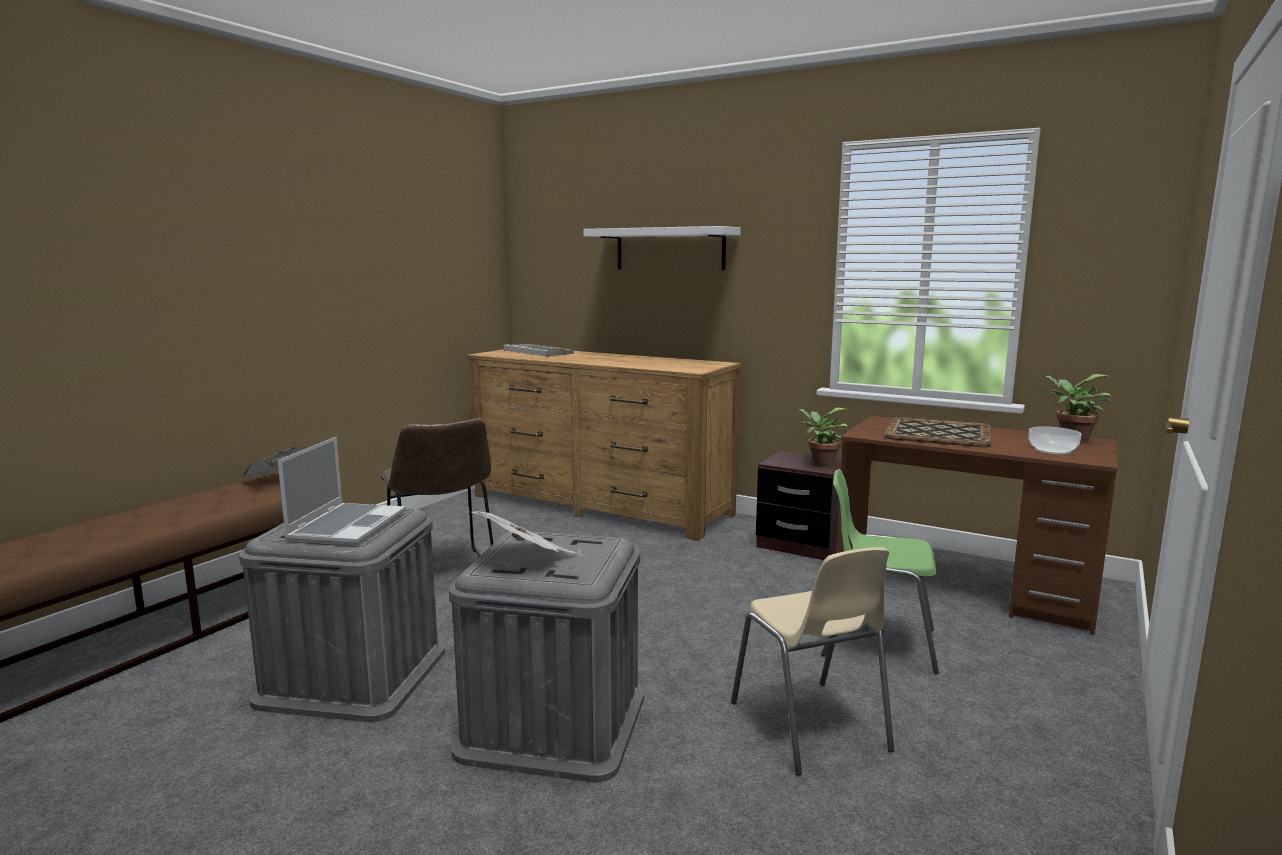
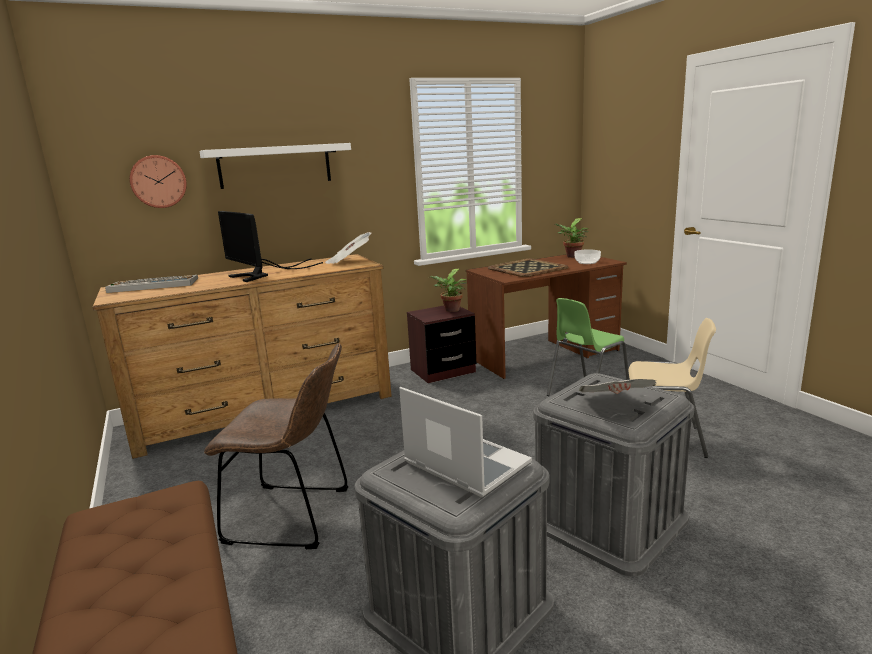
camera: 55 degrees left, 5 degrees up
(277, 479) = (118, 515): newspaper -> newspaper (349, 261)
(572, 257) = (158, 181): none -> wall clock
(607, 360) = (262, 275): none -> monitor

